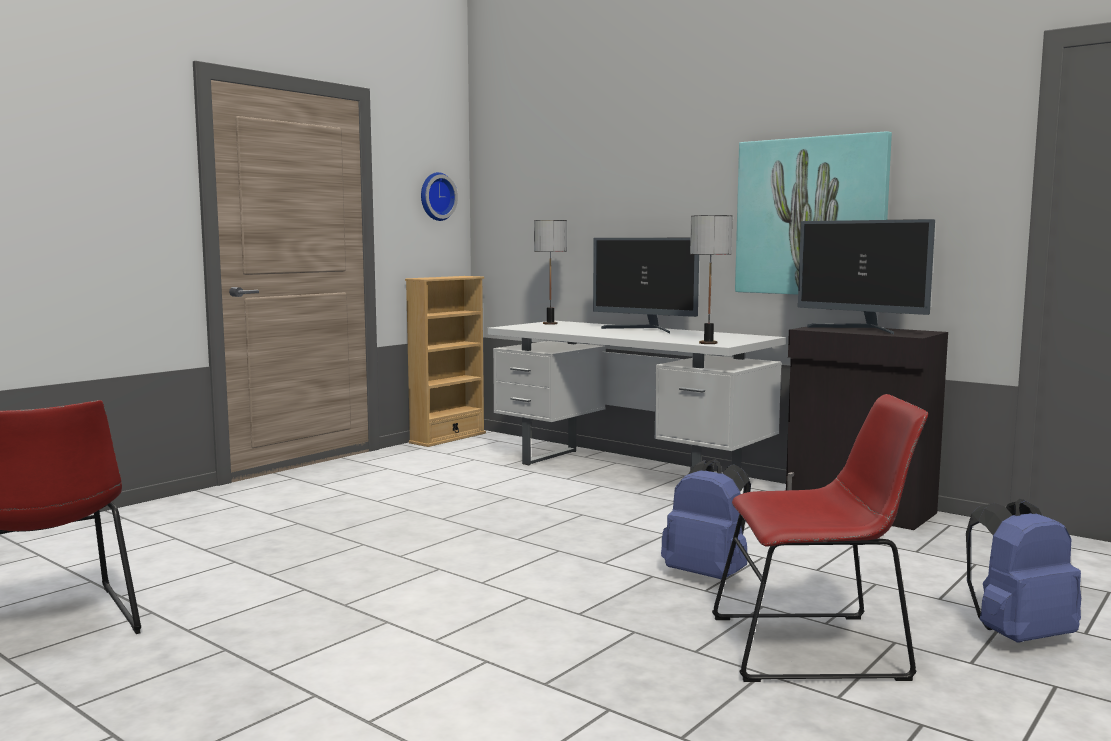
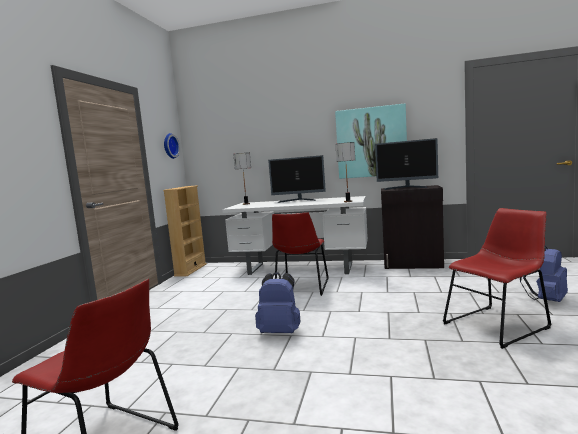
camera: 25 degrees left, 0 degrees up
(575, 504) = (302, 288): none -> red chair
(708, 575) = (409, 305): blue backpack -> blue backpack (280, 331)

